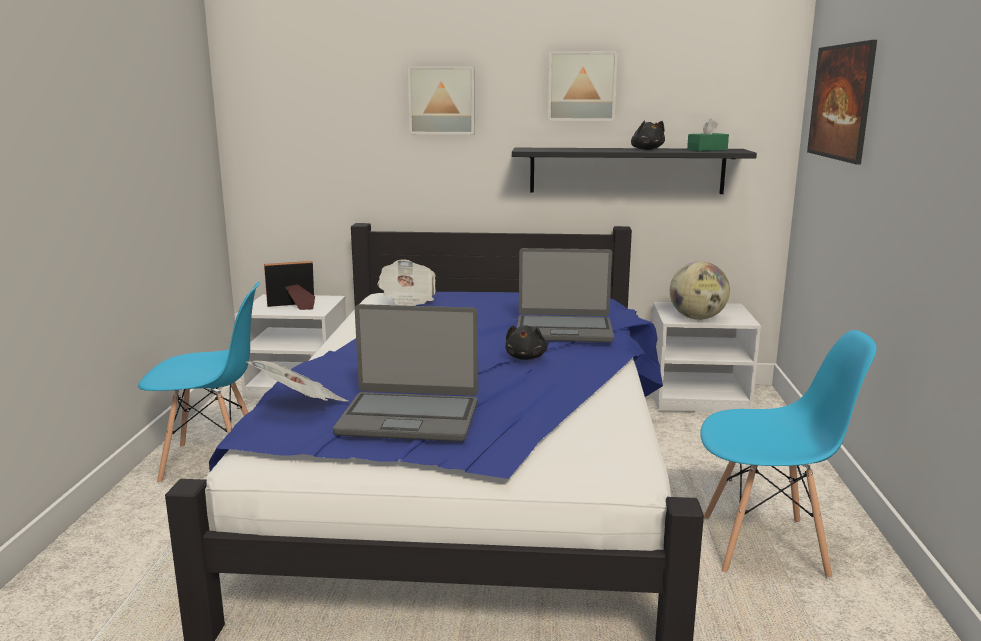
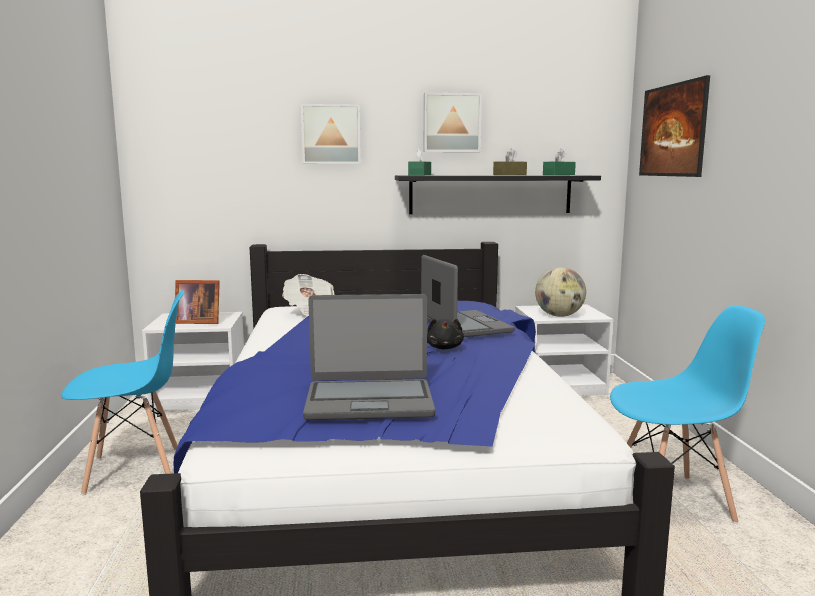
camera: 10 degrees left, 5 degrees down
(293, 307) = (197, 322): picture frame -> picture frame turned 150 degrees counterclockwise
(300, 404) = (255, 397): newspaper -> none
(539, 149) = (419, 175): none -> green tissue box
(564, 330) = (464, 325): laptop -> laptop turned 105 degrees counterclockwise
(646, 149) = (509, 175): black plush toy -> brown tissue box

